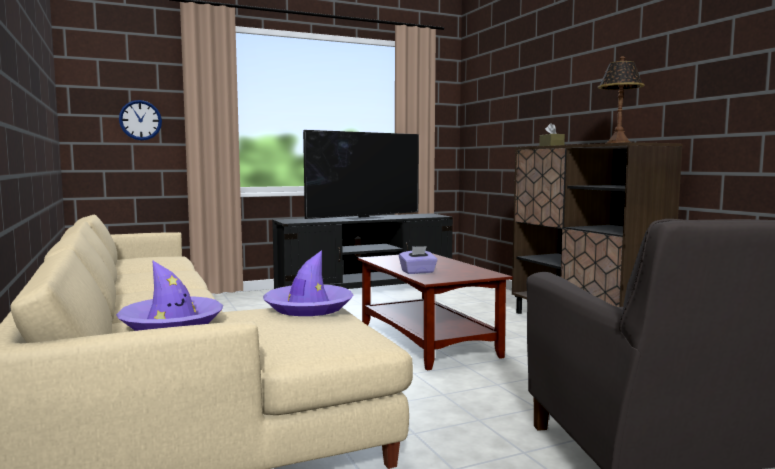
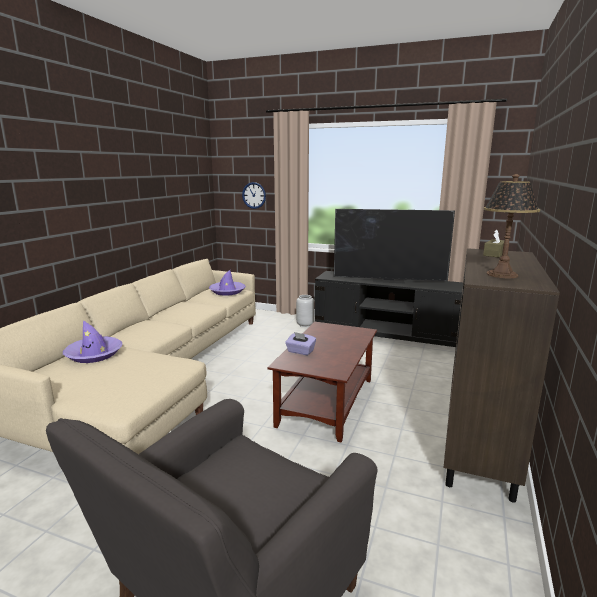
camera: 45 degrees right, 10 degrees up
(253, 299) = (304, 324): none -> grey vase
(308, 308) = (163, 365): purple hat -> purple hat (227, 291)

